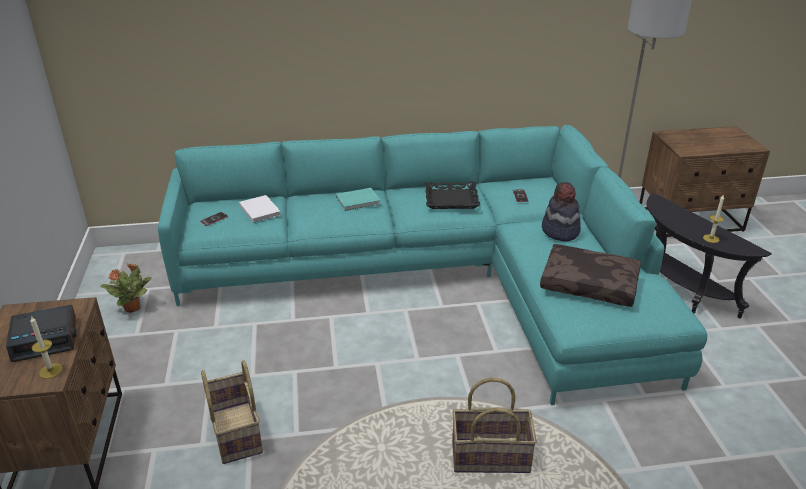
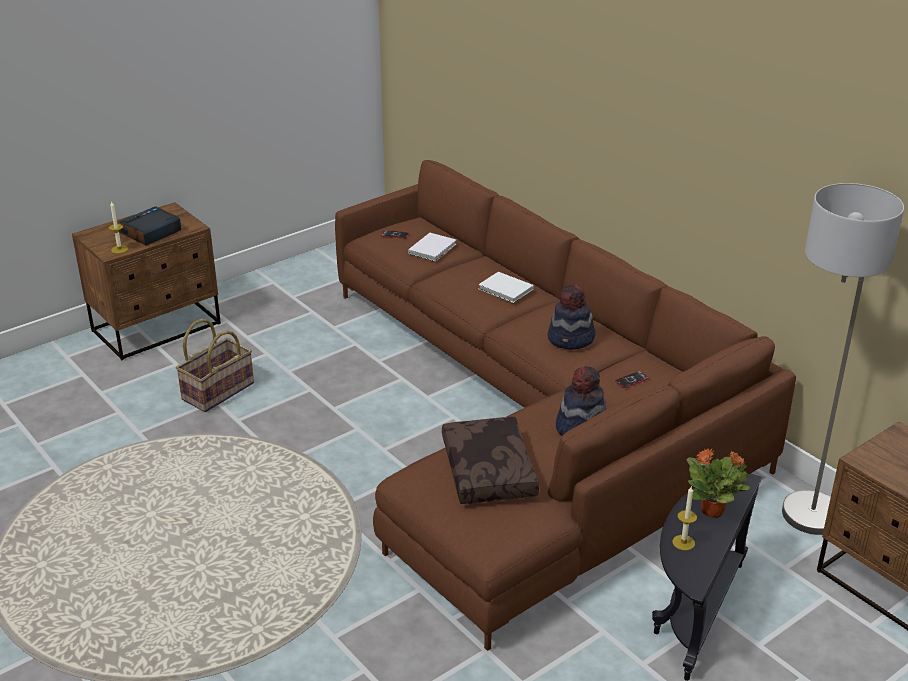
camera: 60 degrees right, 0 degrees up
(46, 338) = (150, 232): alarm clock -> alarm clock turned 90 degrees clockwise
(133, 308) = (322, 279): potted plant -> potted plant (713, 511)
(359, 201) = (506, 290): turquoise book -> white book
(441, 277) = (531, 420): turquoise sofa -> brown sofa
(451, 199) = (571, 339): black tray -> hat
(490, 456) = (284, 534): basket -> none

